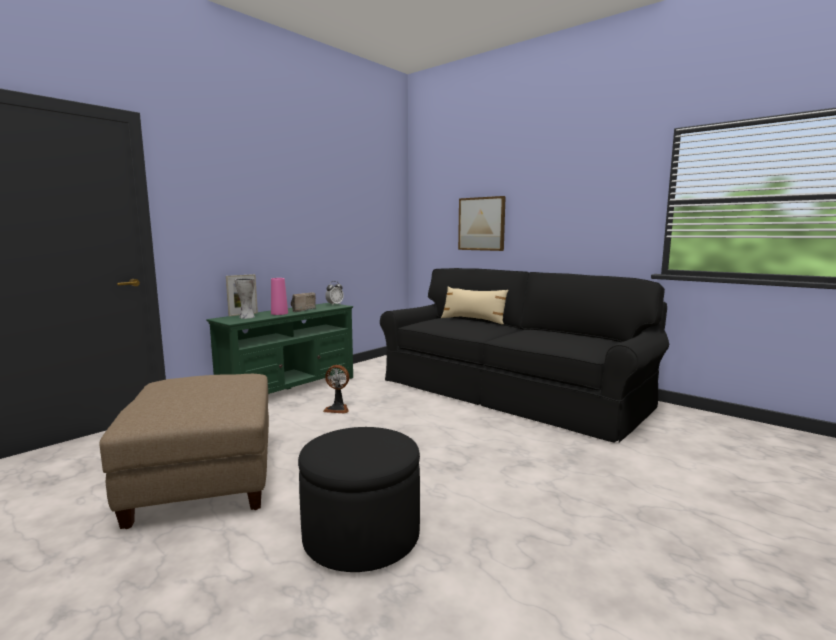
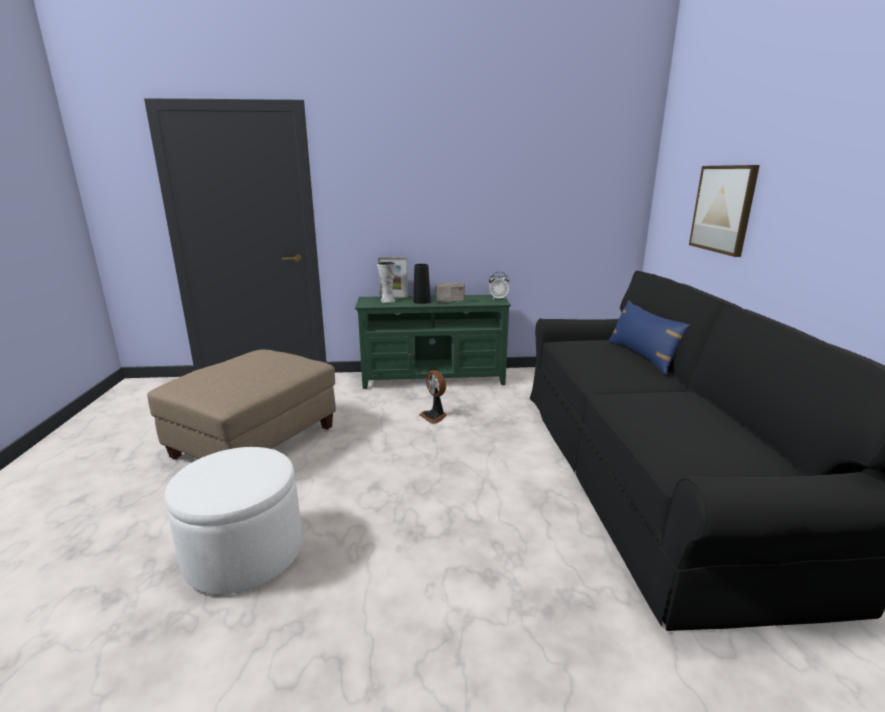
camera: 45 degrees right, 10 degrees up
(279, 313) = (421, 301): pink vase -> black vase
(361, 536) = (244, 553): black ottoman -> white ottoman
(473, 320) = (642, 356): beige pillow -> blue pillow

